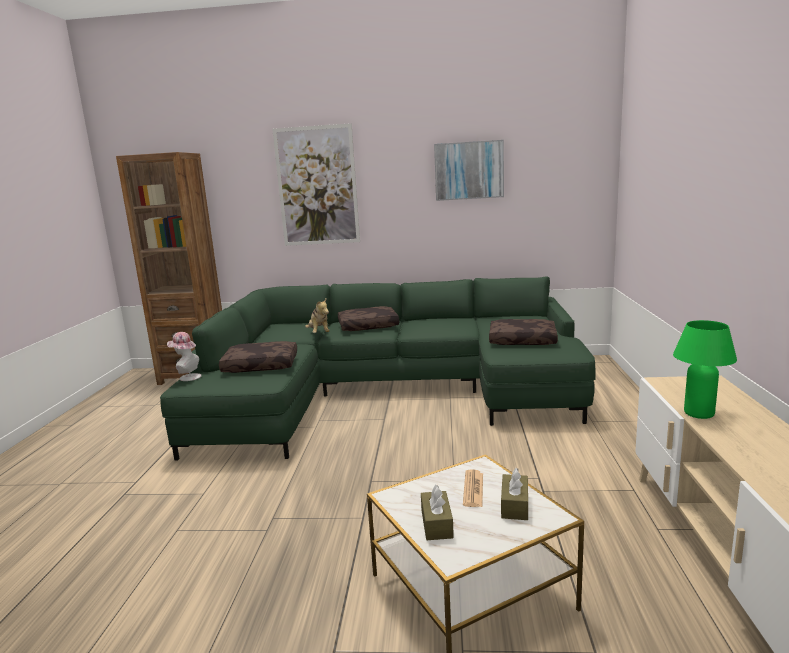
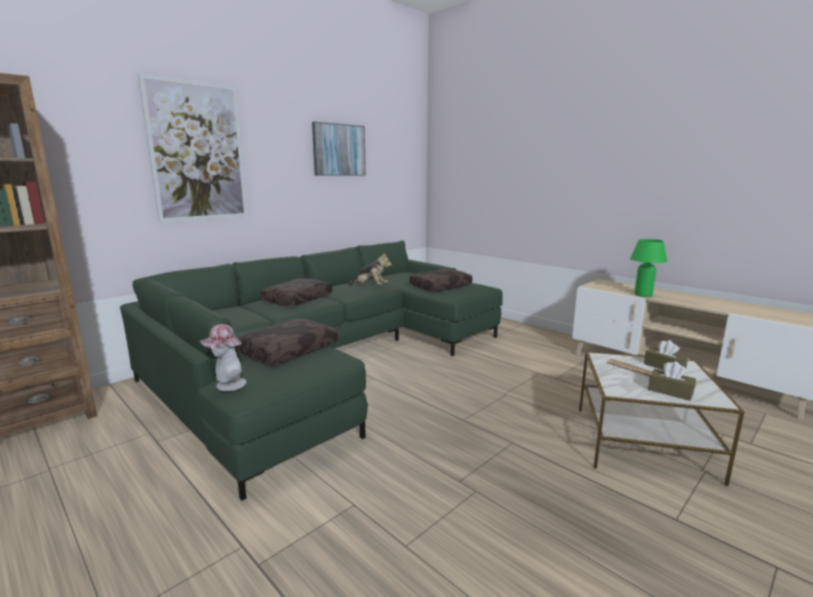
camera: 50 degrees left, 0 degrees up
(319, 333) = (263, 314): plush toy -> plush toy (370, 287)

